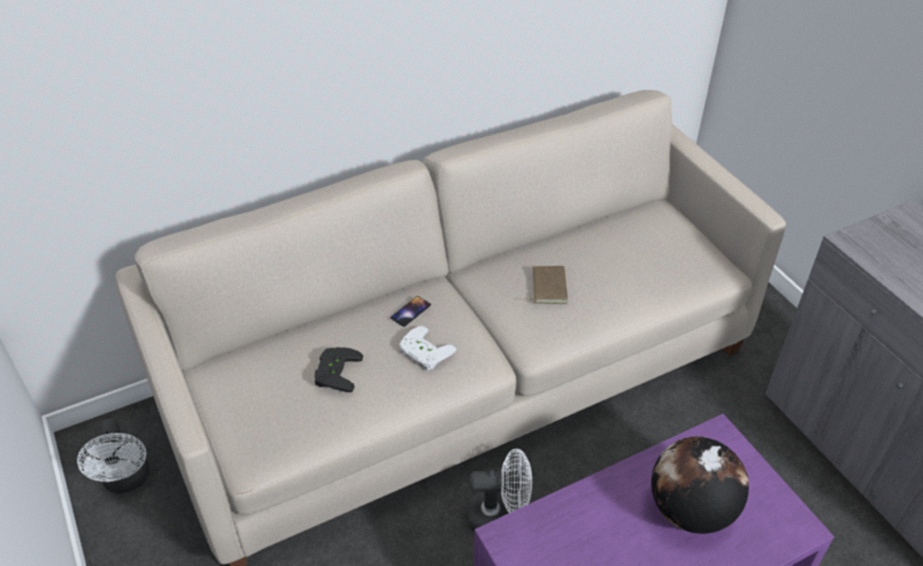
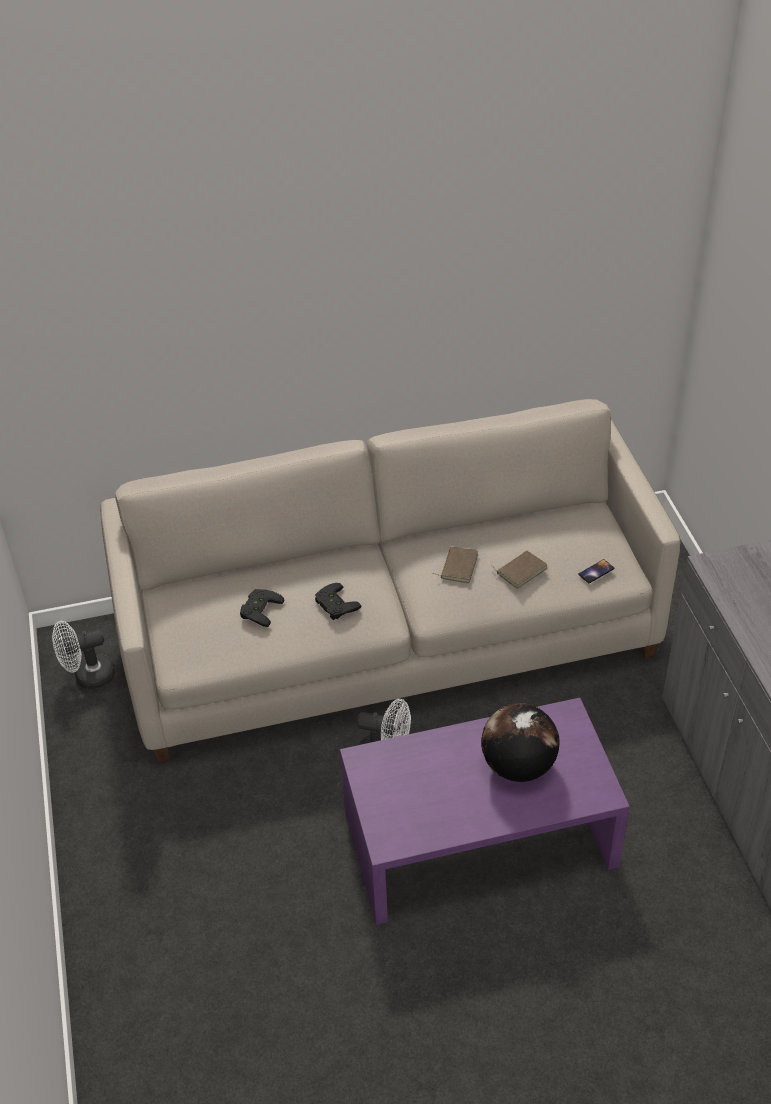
camera: 15 degrees right, 0 degrees up
(127, 481) = (88, 677): white fan -> white fan turned 75 degrees clockwise
(410, 311) = (334, 569): phone -> phone (596, 571)
(423, 353) = (334, 605): white game controller -> black game controller
(616, 281) = (520, 570): none -> brown book

